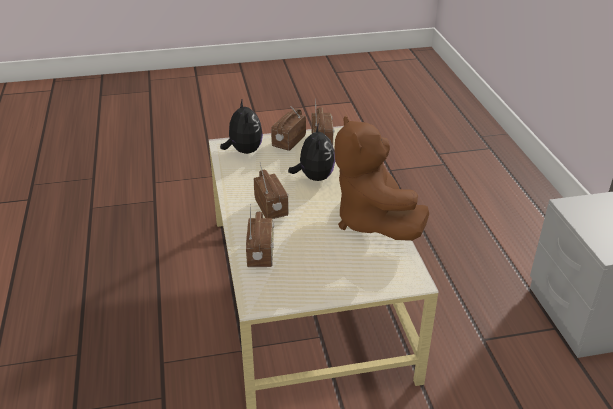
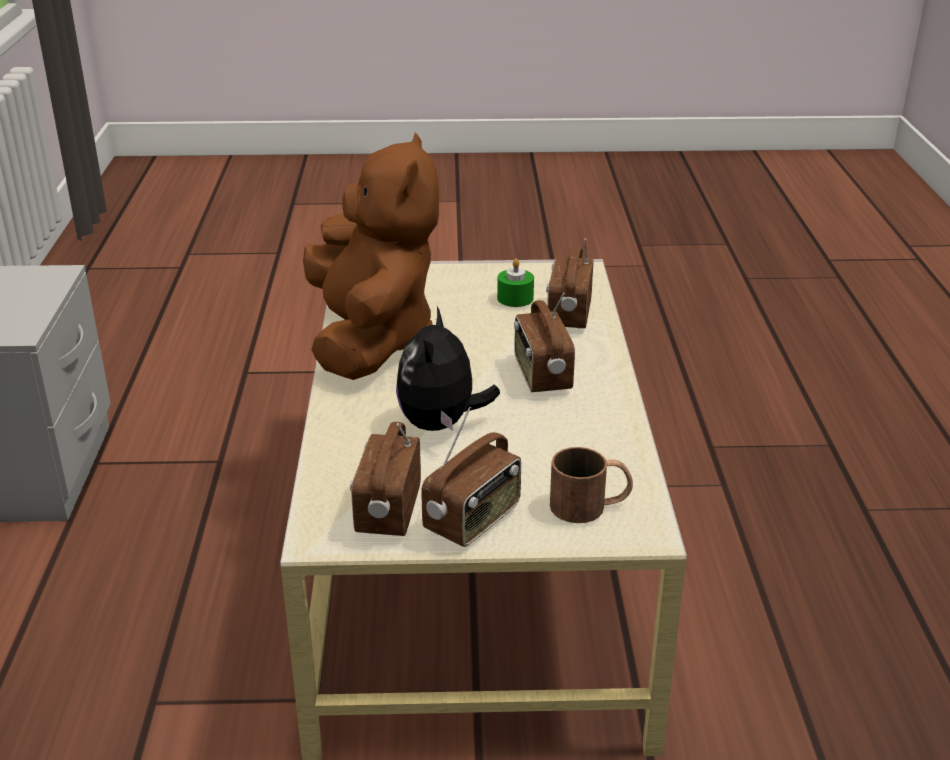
camera: 170 degrees left, 5 degrees down
(243, 151) = (590, 505): plush toy -> brown mug
(297, 266) = (515, 298): none -> green candle

